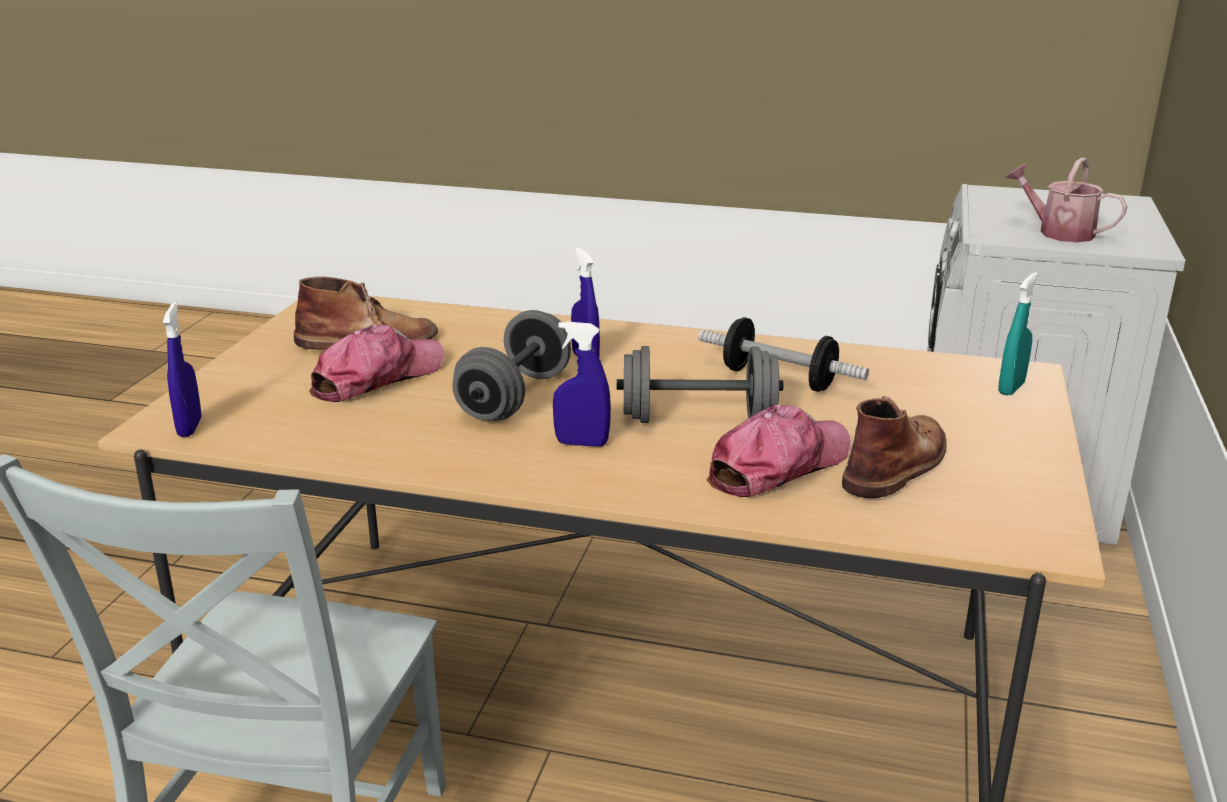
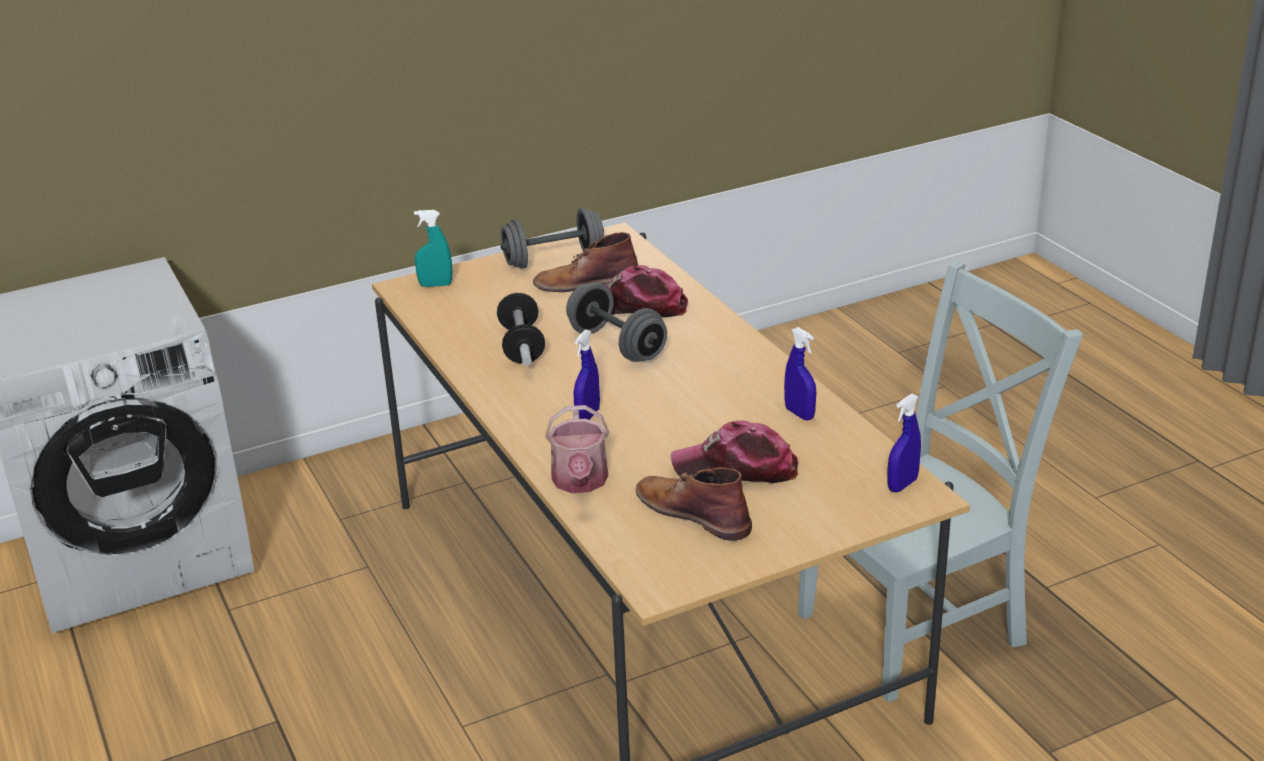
camera: 130 degrees left, 5 degrees up
(515, 397) = (681, 408): grey dumbbell -> grey dumbbell (554, 260)
(581, 443) = (700, 361): blue spray bottle -> blue spray bottle (799, 414)
(1058, 232) = (132, 307): watering can -> watering can (580, 482)

